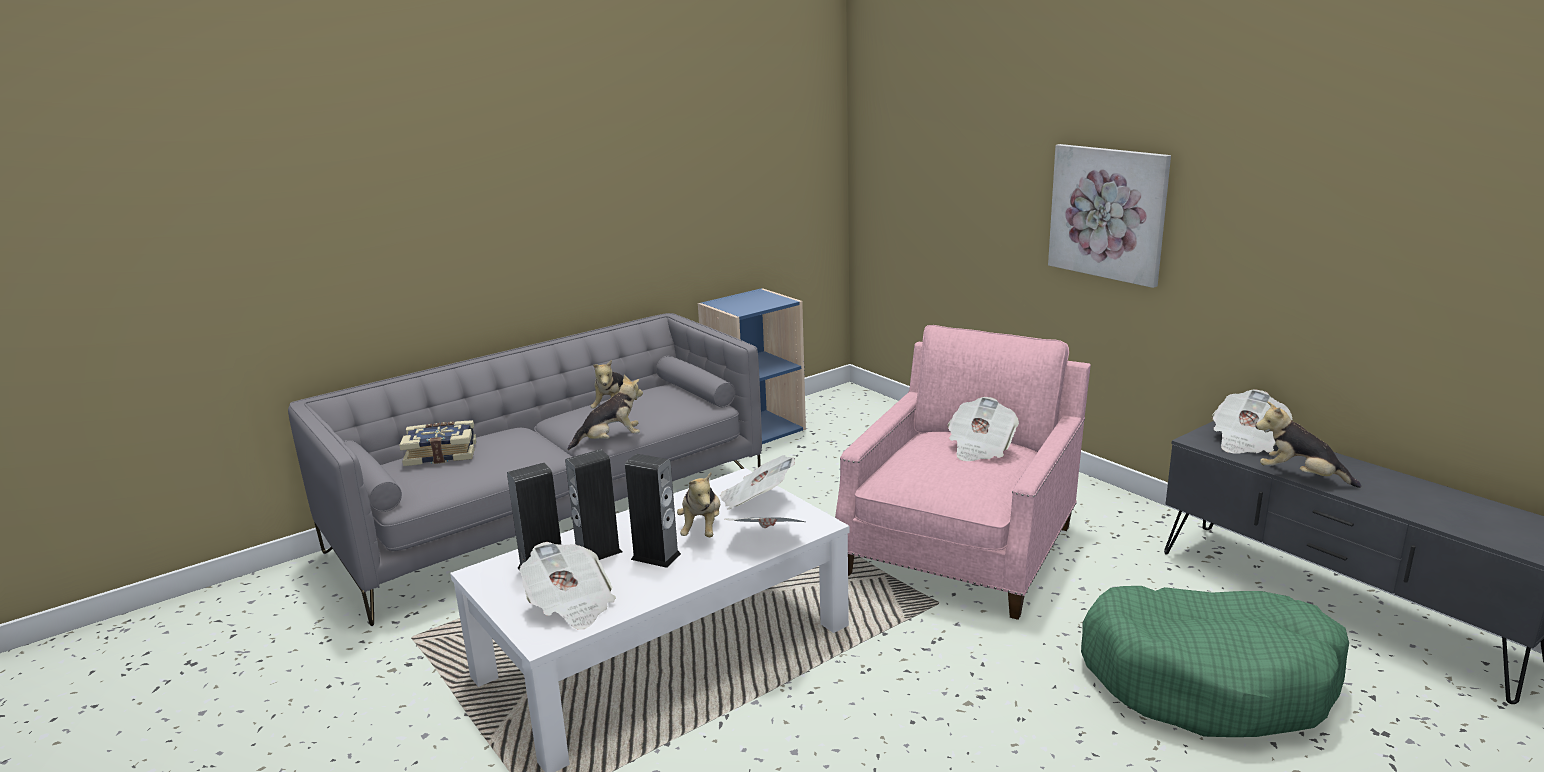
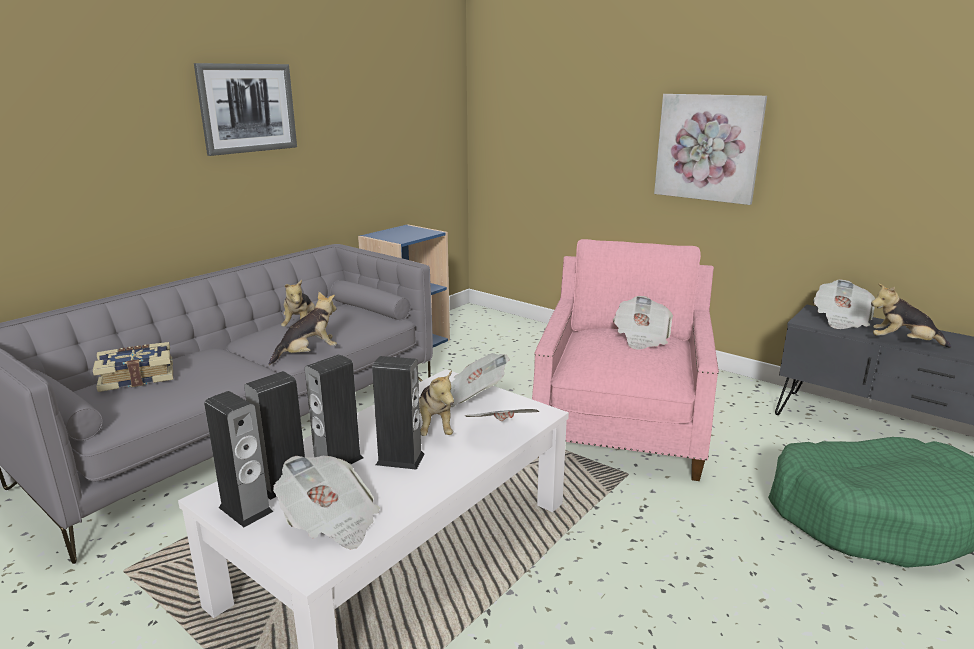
camera: 15 degrees left, 0 degrees up
(503, 587) = (245, 509): none -> speaker
(571, 171) = (248, 108): none -> picture

